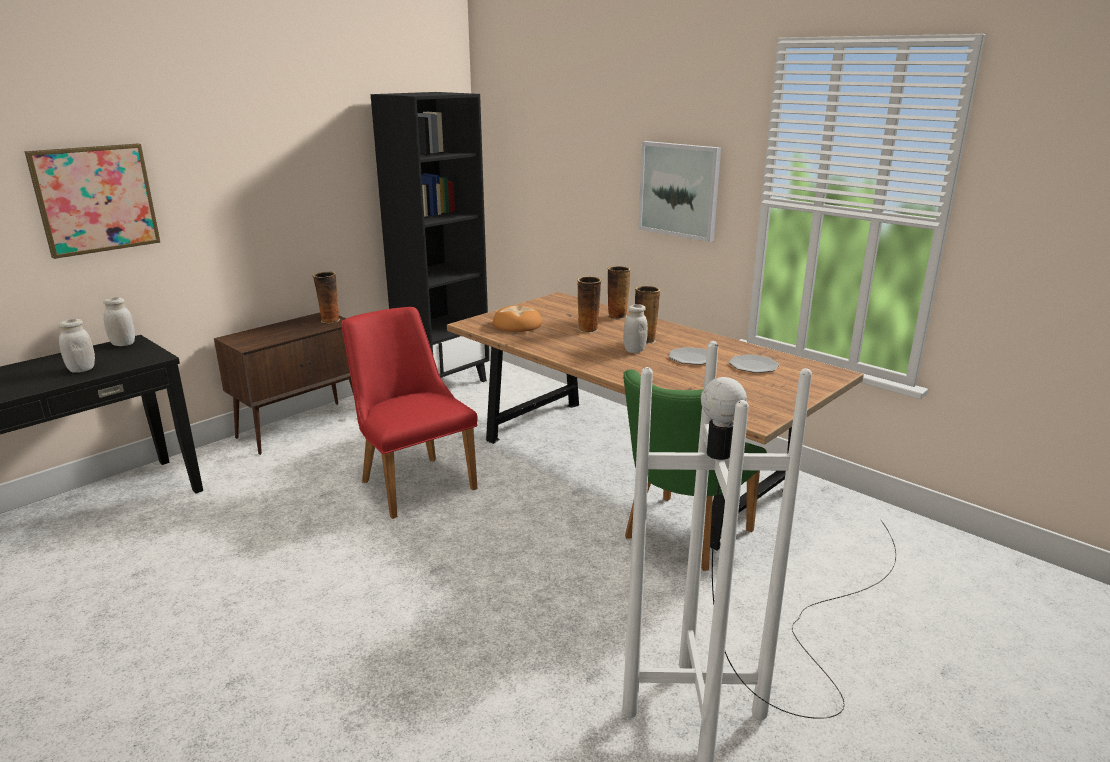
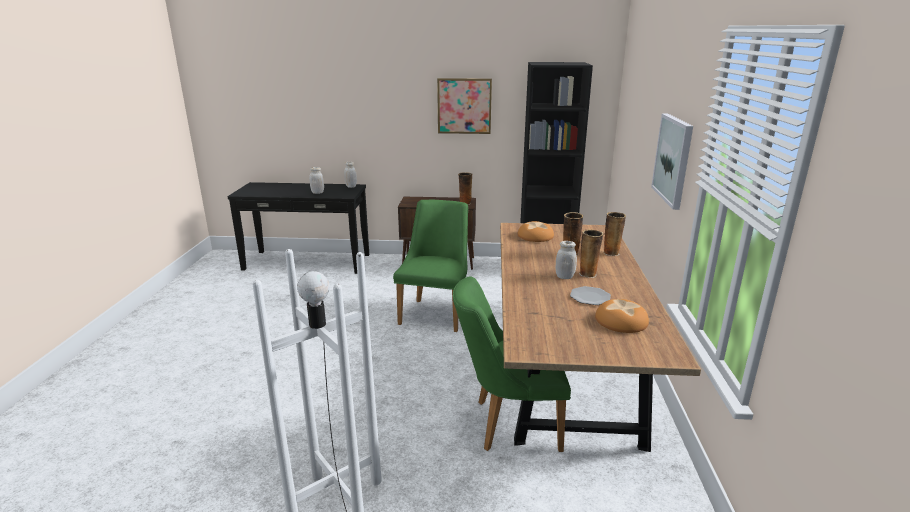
camera: 50 degrees right, 0 degrees up
(95, 199) = (355, 110): picture -> picture (464, 106)
(412, 481) = (436, 311): red chair -> green chair
(753, 365) = (620, 321): plate -> bread

